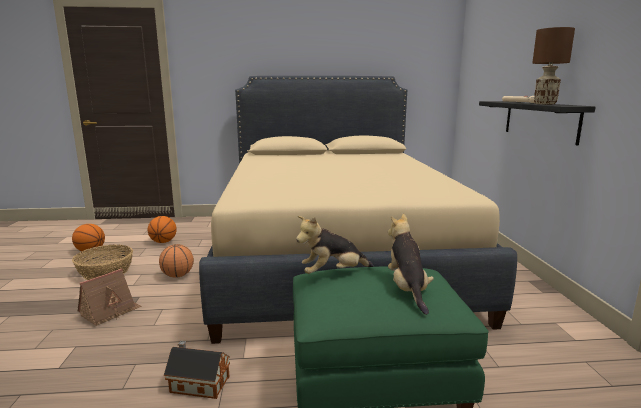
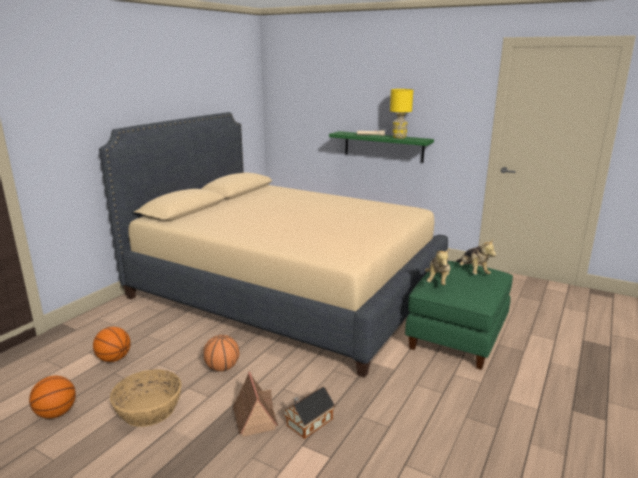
camera: 55 degrees left, 5 degrees up
(198, 383) = (409, 394): toy house -> toy house (308, 423)
(407, 289) = (473, 272): plush toy -> plush toy turned 135 degrees counterclockwise
(540, 120) = (383, 146): black shelf -> green shelf
(544, 104) = (399, 137): brown table lamp -> yellow table lamp

